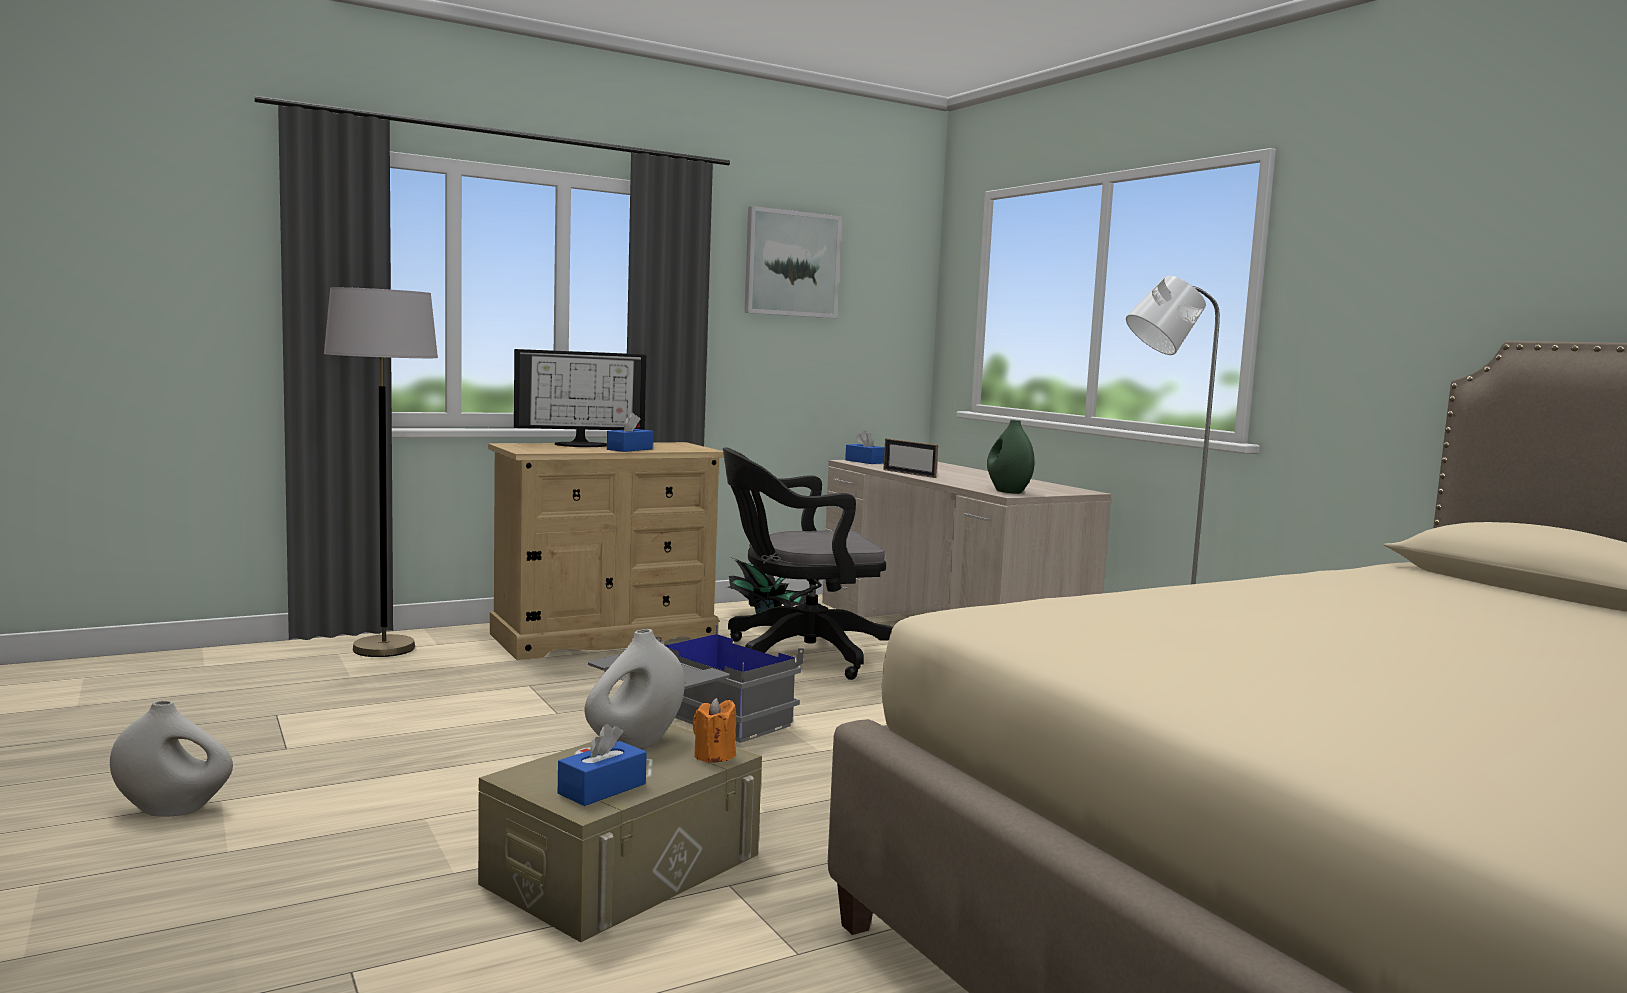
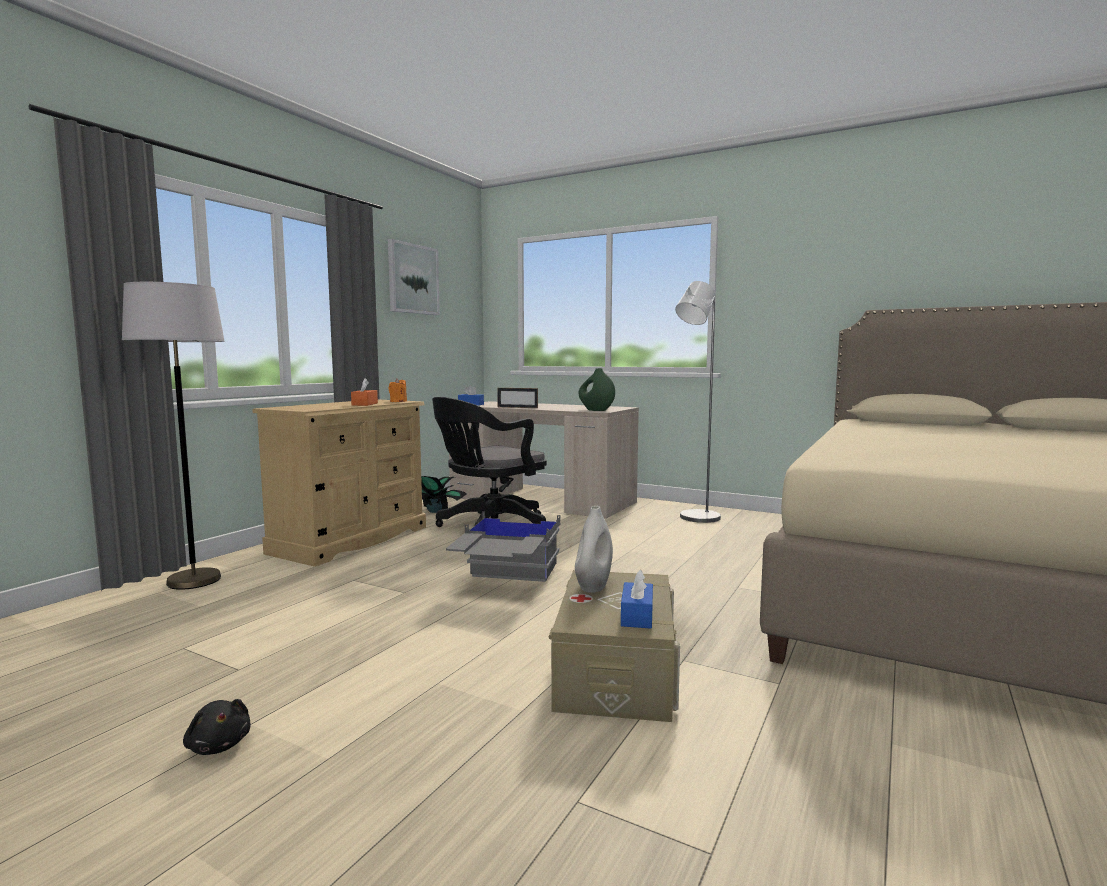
camera: 30 degrees left, 0 degrees up
(173, 810) = (219, 745): white vase -> black plush toy
(582, 444) = (321, 404): monitor -> none
(629, 449) = (364, 404): blue tissue box -> orange tissue box
(714, 756) = (648, 581): orange candle -> orange candle (398, 401)

